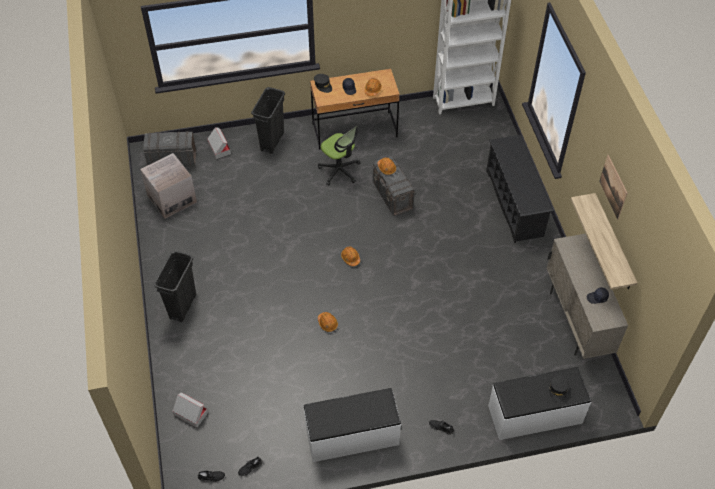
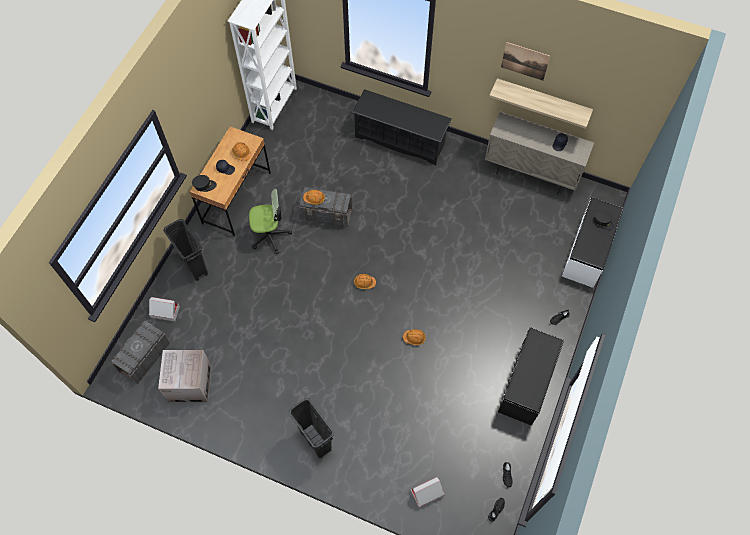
camera: 55 degrees left, 10 degrees up
(352, 436) = (527, 383): white bench -> black bench

